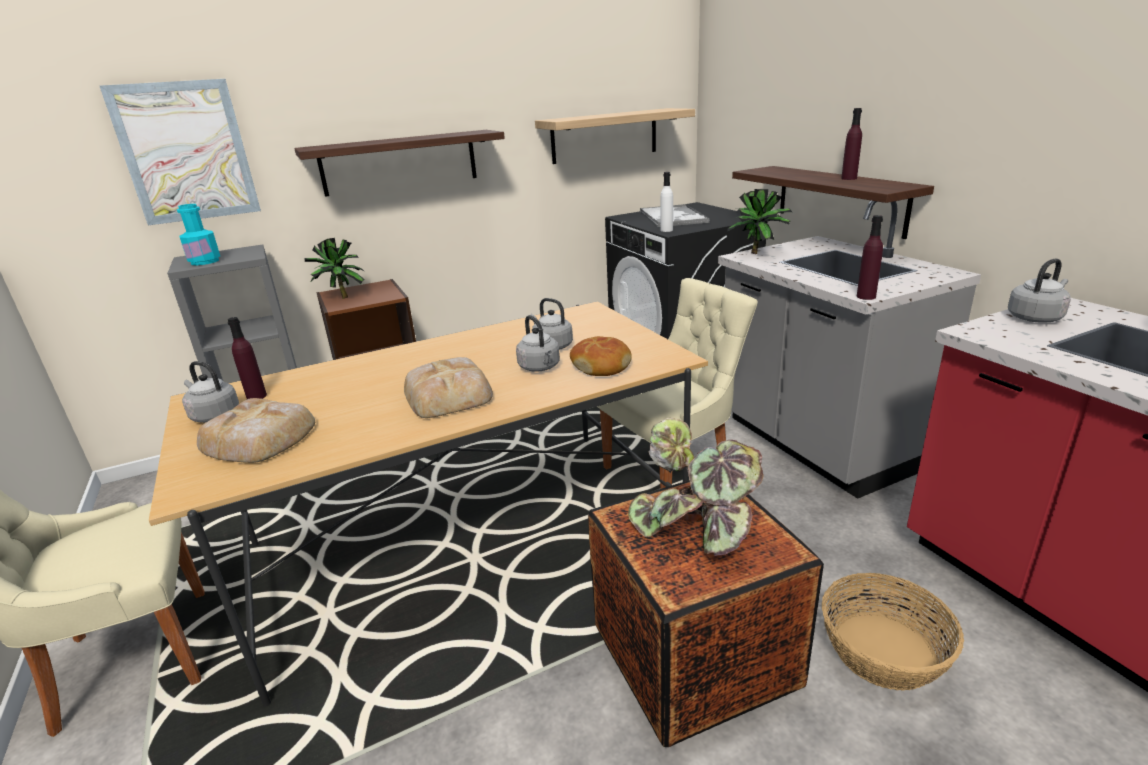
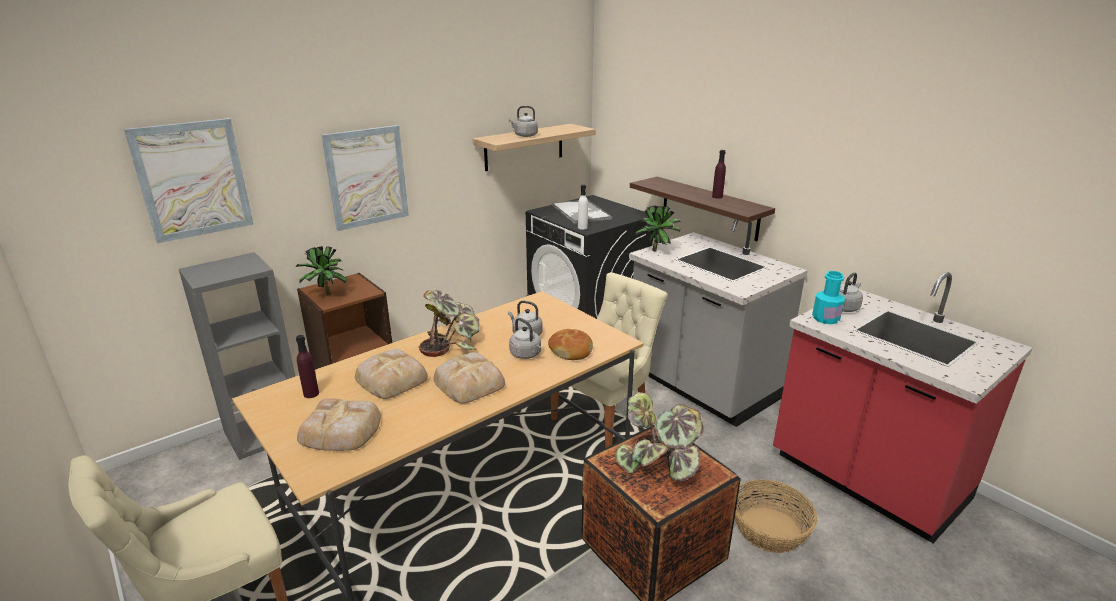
camera: 15 degrees left, 0 degrees up
(205, 261) = (217, 274): turquoise bottle -> turquoise bottle (825, 318)
(214, 415) = (286, 413): grey kettle -> grey kettle (524, 135)
(359, 385) = (391, 378): none -> bread
(399, 162) = (367, 177): shelf -> picture
(455, 351) = (452, 342): none -> potted plant
(866, 296) = (741, 292): purple bottle -> none

